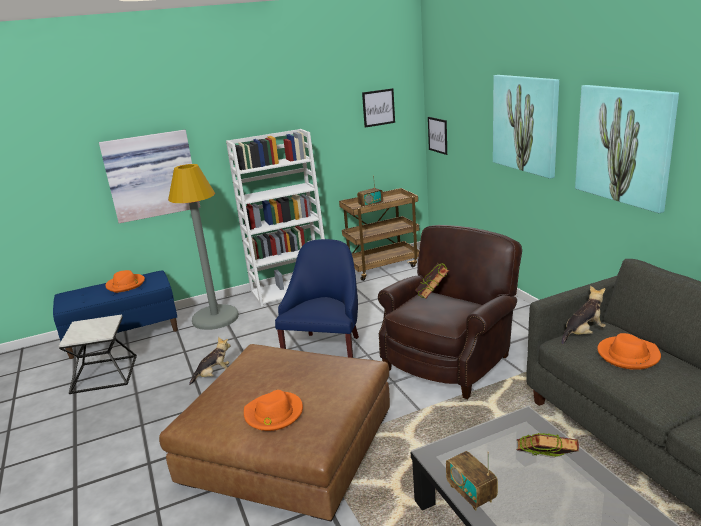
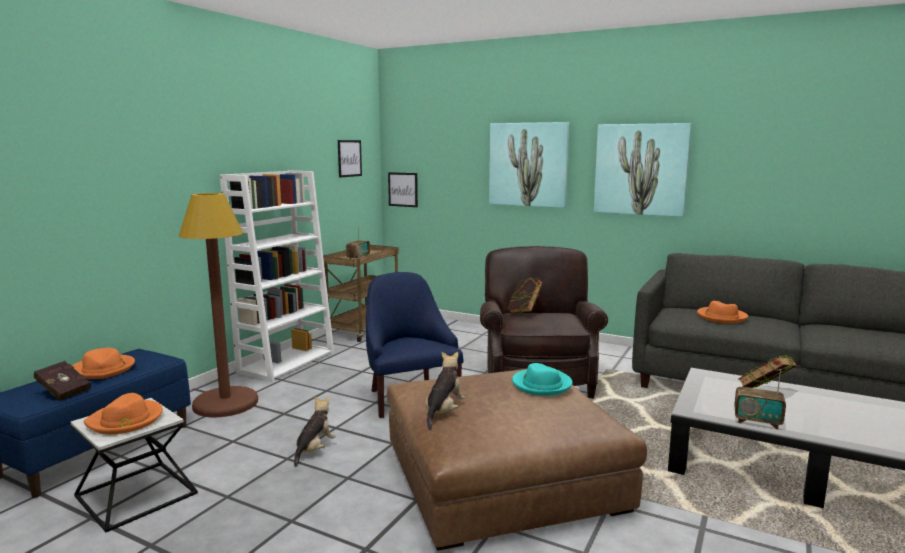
camera: 40 degrees left, 10 degrees down
(90, 298) = (63, 391): none -> red book
(151, 175) = (130, 212): picture -> none
(215, 318) = (225, 403): grey floor lamp -> brown floor lamp
(273, 414) = (537, 418): orange hat -> orange hat (126, 420)
(332, 382) = (541, 385): none -> turquoise hat
(583, 334) = (669, 314): plush toy -> plush toy (443, 412)

